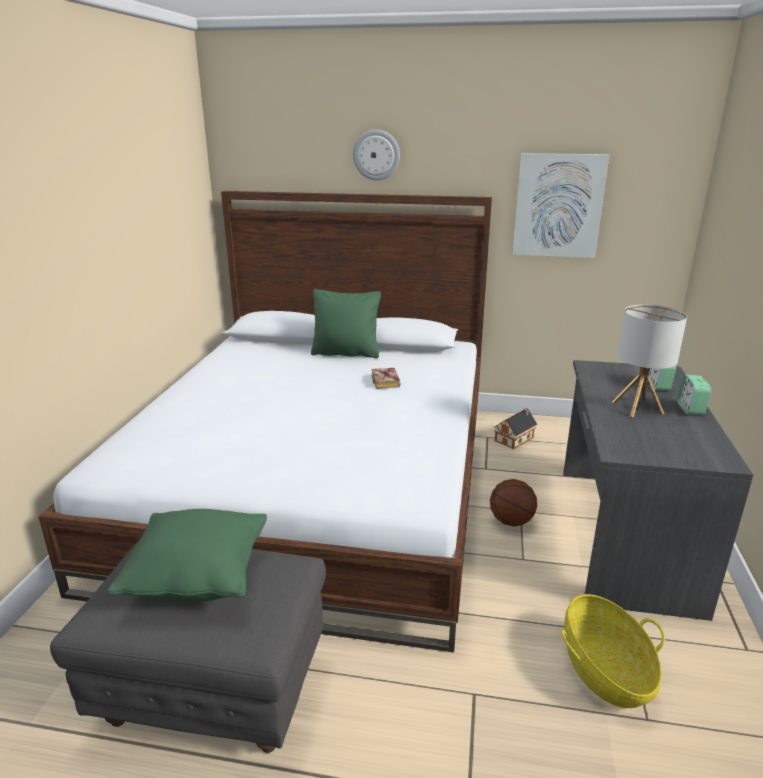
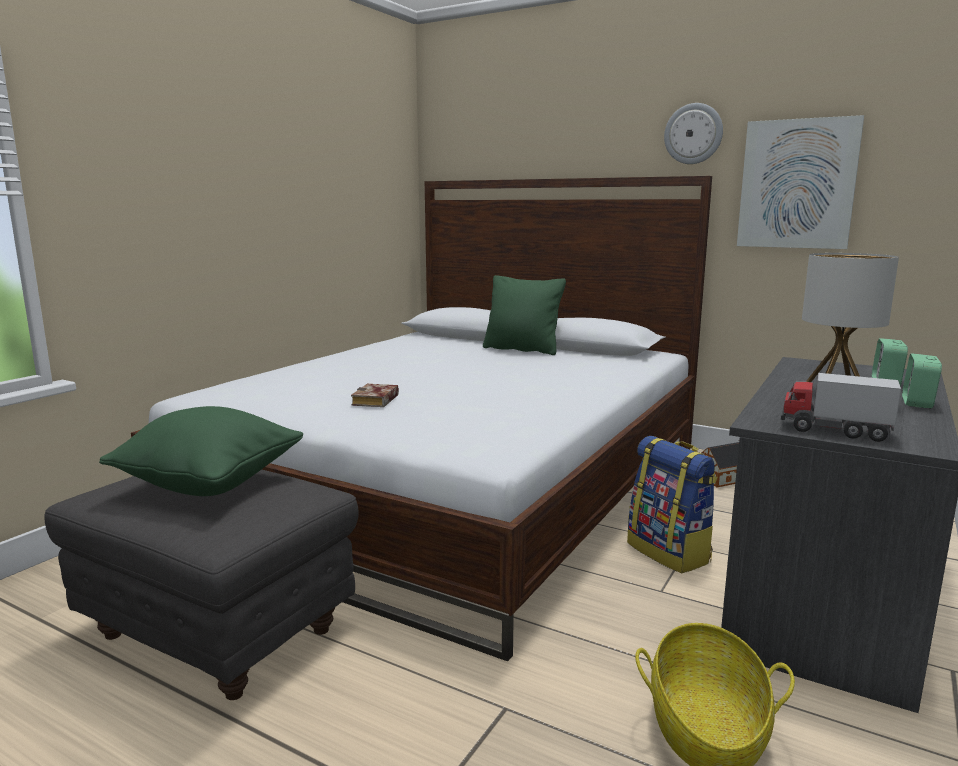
camera: 20 degrees right, 10 degrees down
(376, 155) = (582, 135): wall clock -> wall clock (693, 134)
(386, 382) = (545, 371): book -> book (376, 401)
(511, 521) = (670, 552): basketball -> backpack
(664, 453) = (834, 430): none -> toy truck

